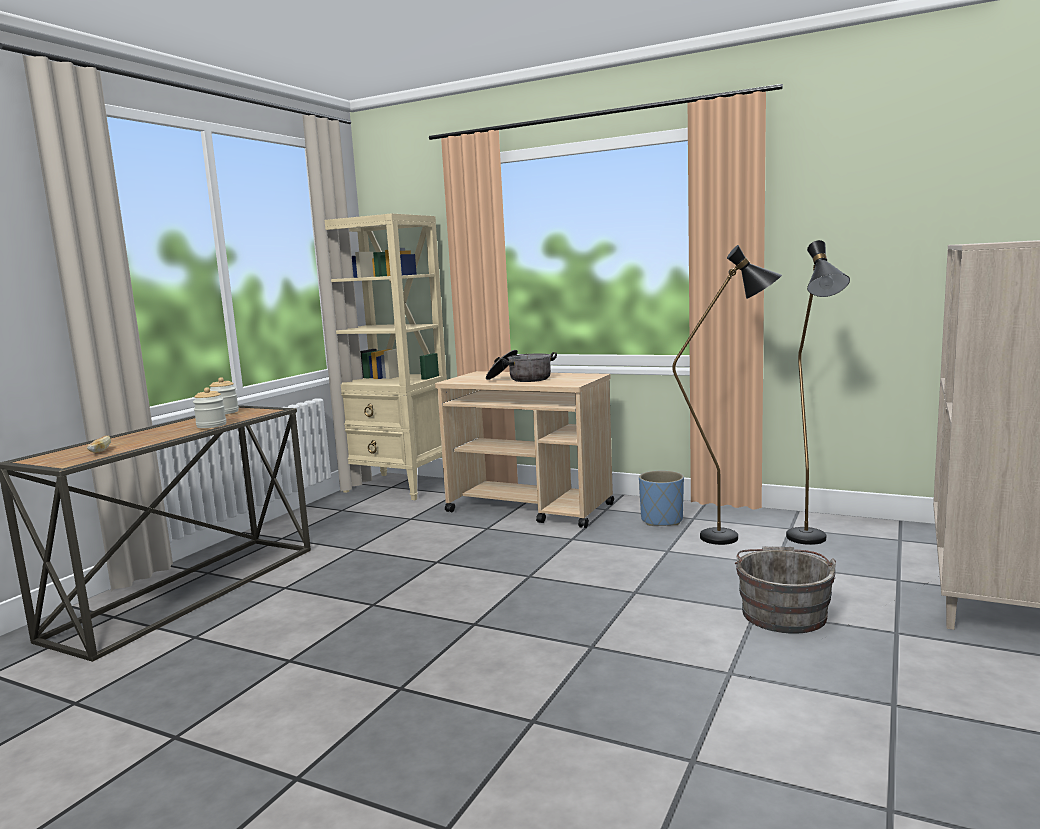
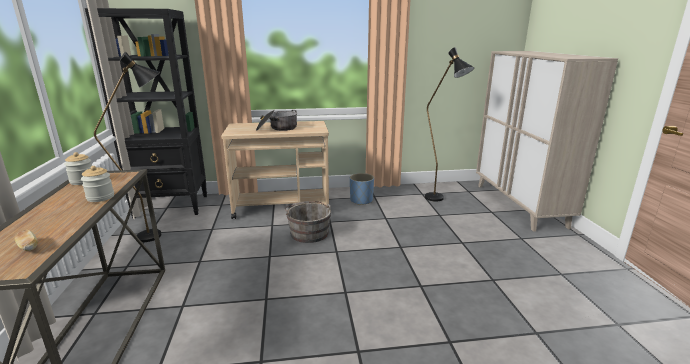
camera: 35 degrees left, 10 degrees up
(399, 487) = (172, 206): beige bookcase -> black bookcase
(733, 537) = (405, 204): black floor lamp -> black floor lamp (158, 234)
(783, 612) = (472, 240): grey bucket -> grey bucket (308, 232)

